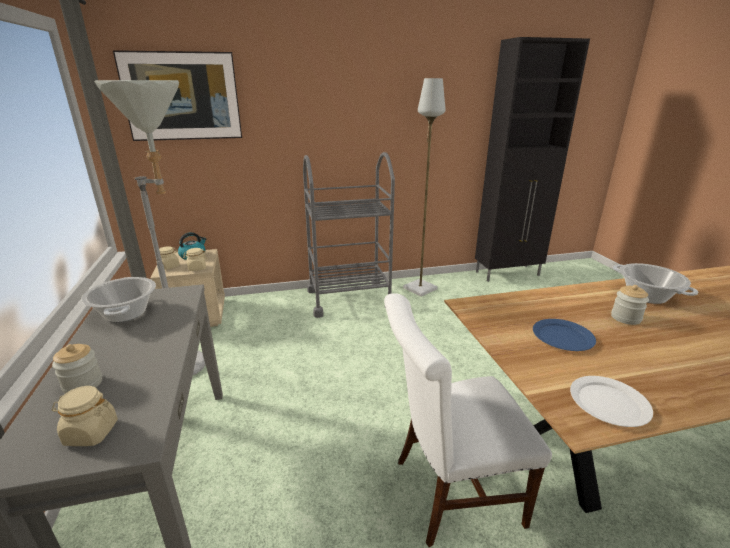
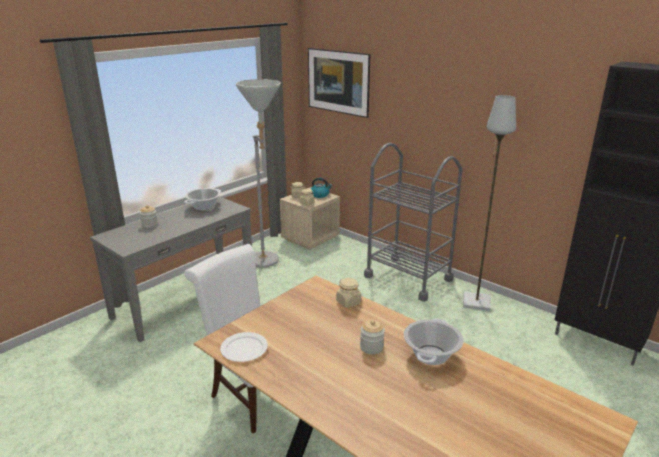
camera: 55 degrees right, 0 degrees up
(91, 433) = (127, 239): beige jar -> beige jar (348, 302)
(562, 337) = (310, 324): blue plate -> none

